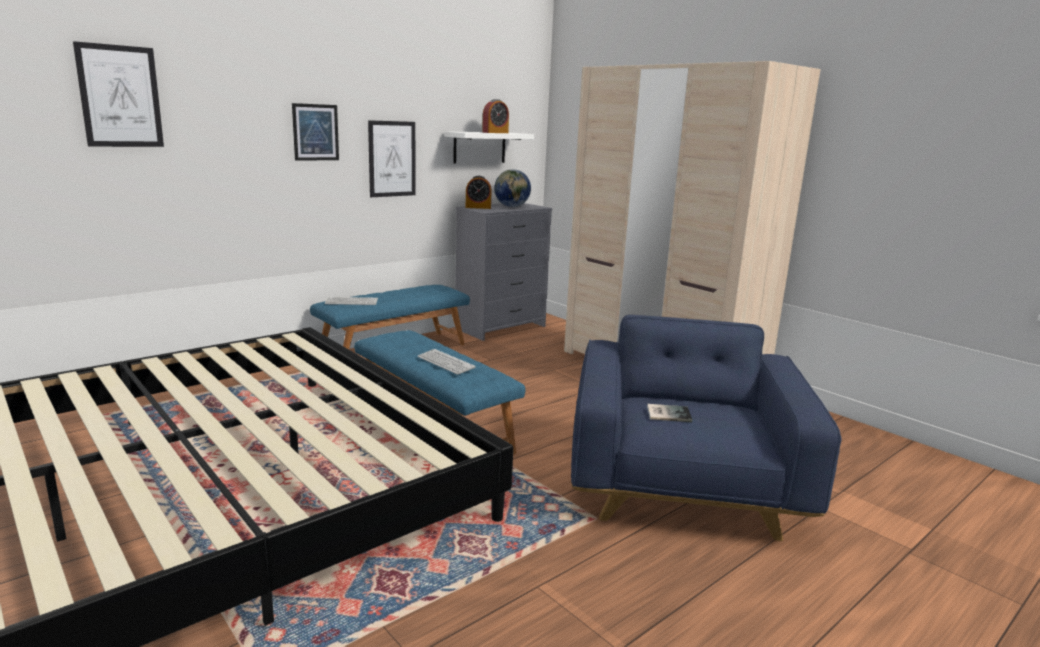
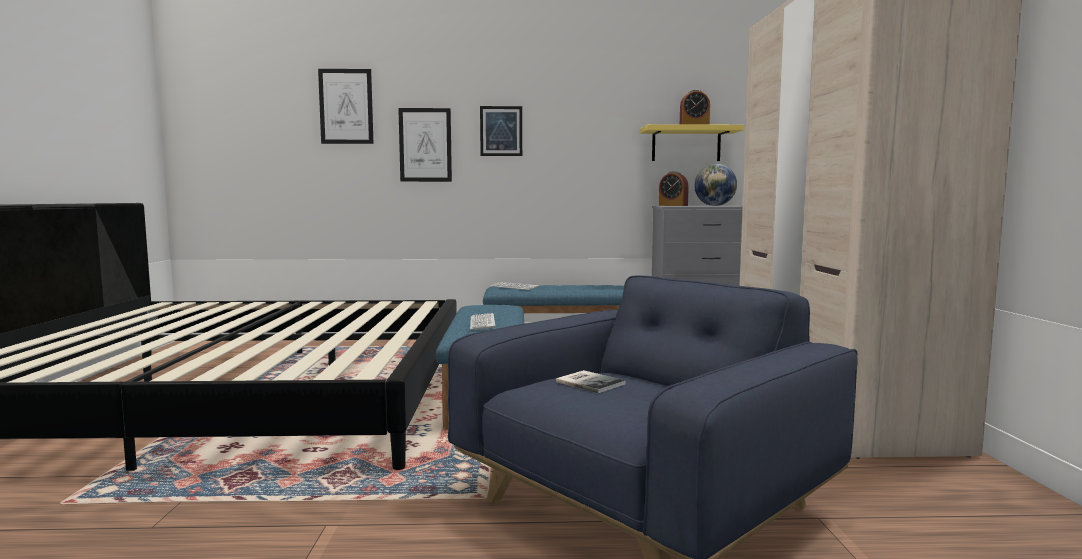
camera: 40 degrees right, 10 degrees down
(392, 159) = (579, 155): picture -> picture (425, 145)
(479, 147) = (686, 144): white shelf -> yellow shelf

